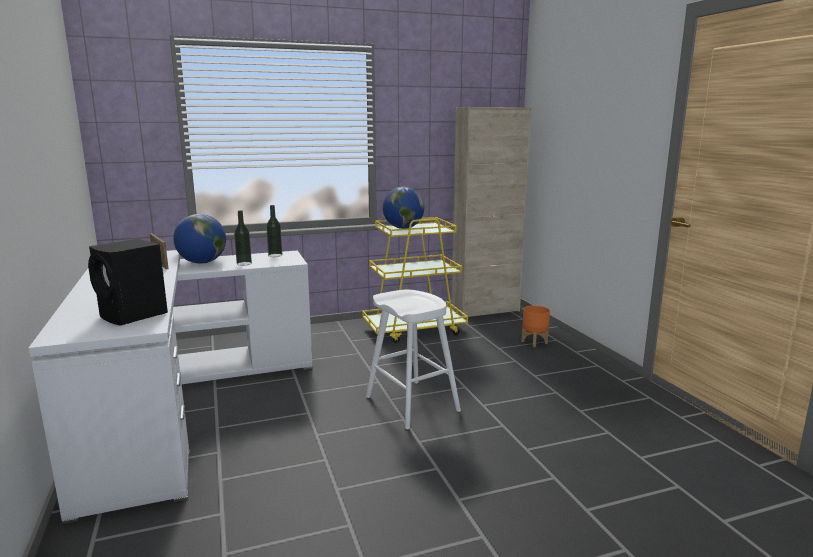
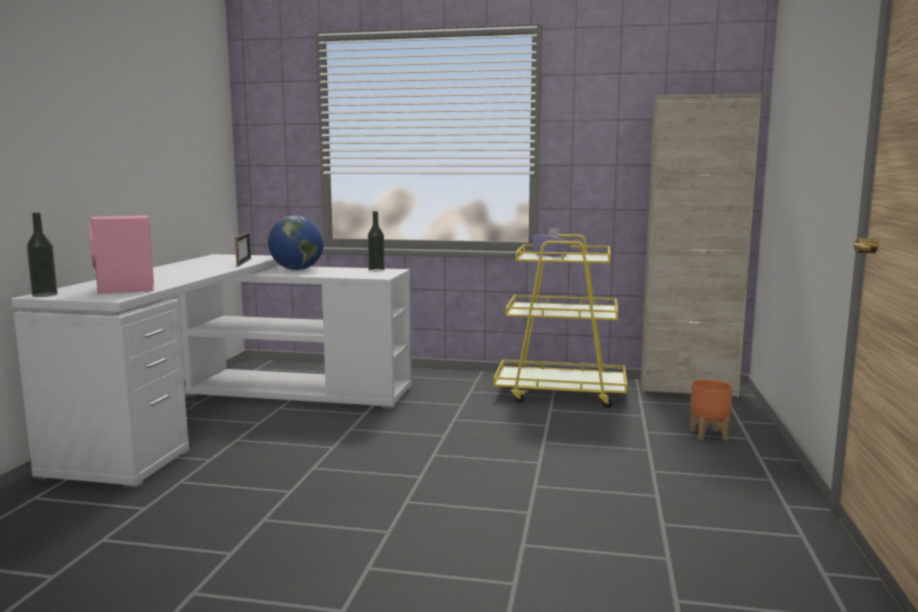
camera: 30 degrees right, 5 degrees down
(134, 315) = (126, 290): black speaker -> pink speaker
(244, 263) = (330, 273): bottle -> bottle (45, 295)
(403, 228) = (551, 255): globe -> purple tissue box
(412, 403) = (450, 464): white stool -> none

